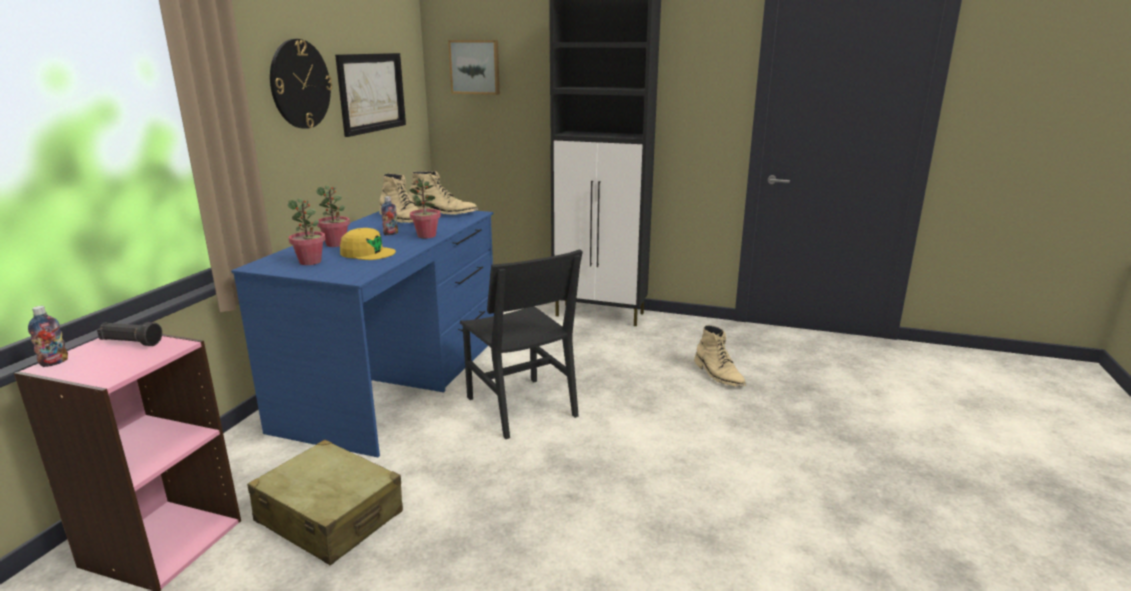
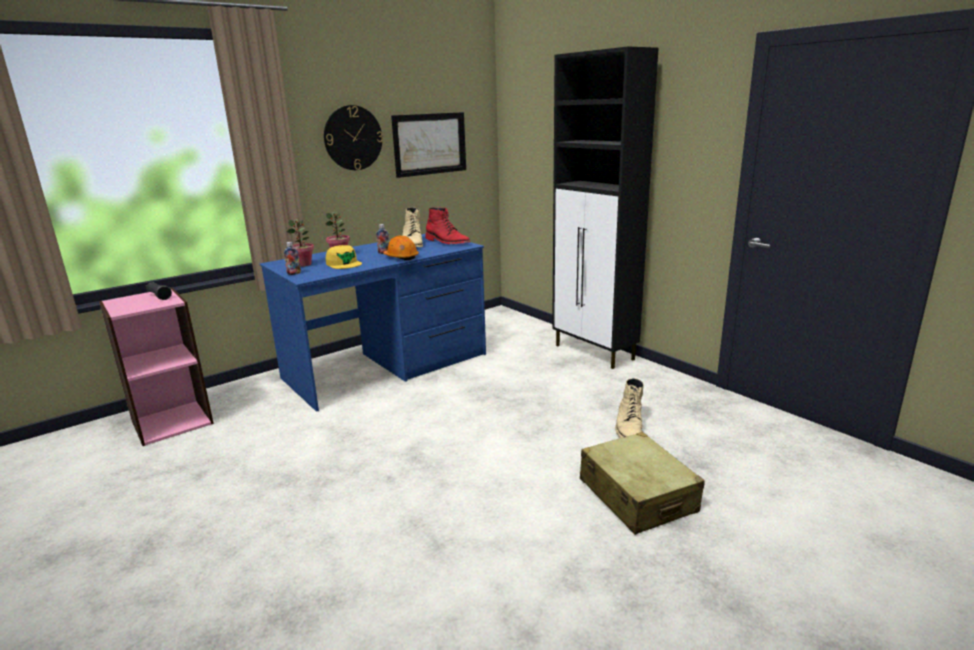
camera: 35 degrees right, 0 degrees up
(54, 362) = (118, 299): bottle -> bottle (294, 273)
(330, 517) = (251, 437): beige suitcase -> beige suitcase (637, 496)
(426, 236) = (401, 257): potted plant -> orange hard hat
(443, 213) = (447, 242): beige boot -> red boot
(475, 67) = (527, 122): picture -> none
(521, 407) = (439, 406): black chair -> none

